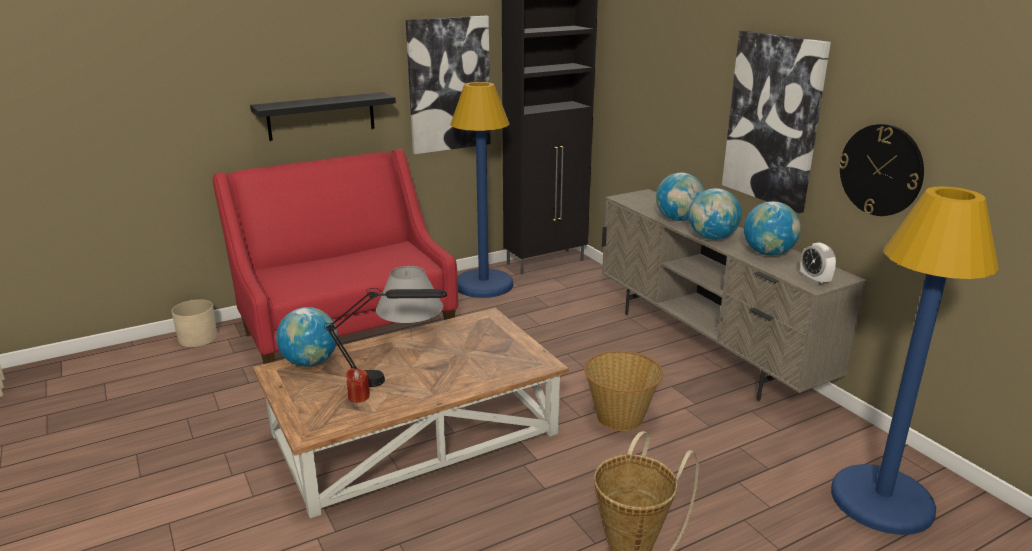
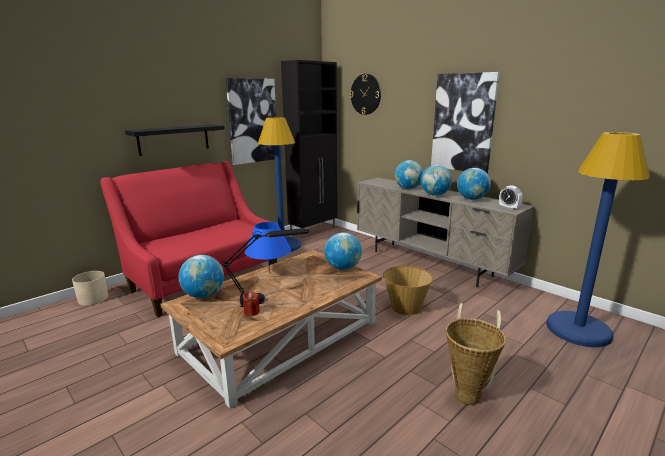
camera: 15 degrees left, 5 degrees down
(411, 339) = (269, 273): grey table lamp -> blue table lamp
(520, 345) = (343, 268): none -> globe
(881, 170) = (539, 140): wall clock -> wall clock (365, 94)

